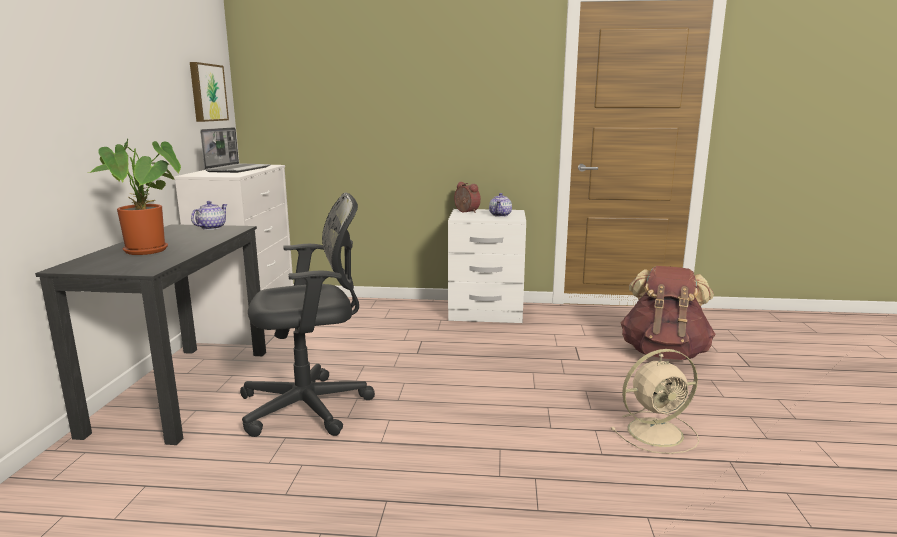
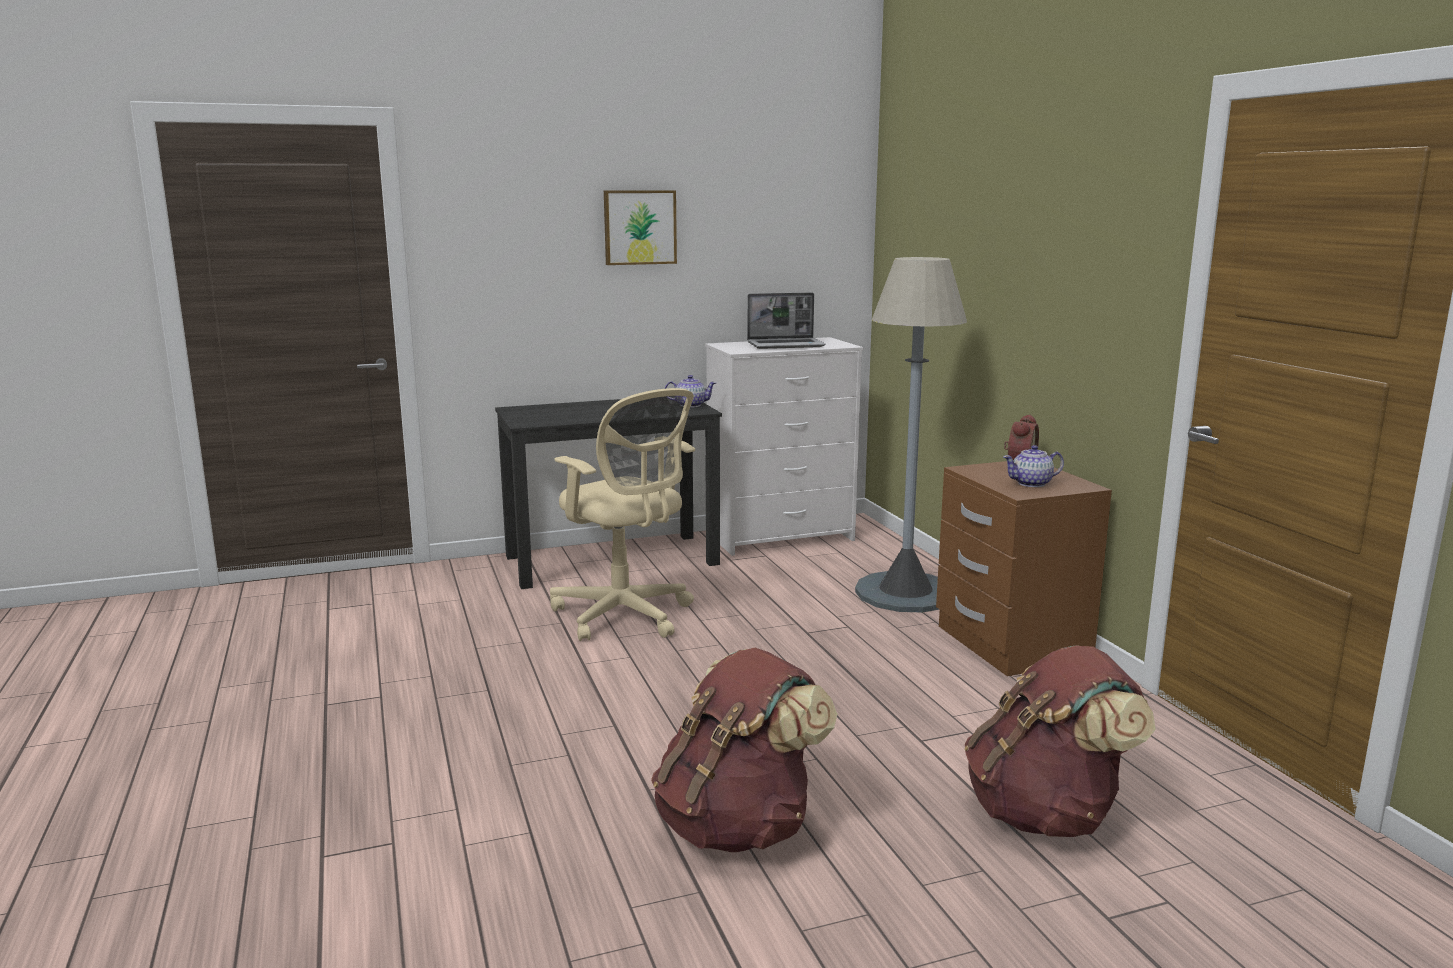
camera: 65 degrees right, 0 degrees up
(150, 251) = (581, 411): potted plant -> none
(207, 92) = (806, 247): picture -> picture (639, 227)
(311, 406) = (625, 616): black office chair -> beige office chair
(393, 316) = (905, 593): none -> grey floor lamp
(486, 312) = (1010, 644): white nightstand -> brown nightstand
(657, 432) = (738, 826): beige fan -> brown backpack

